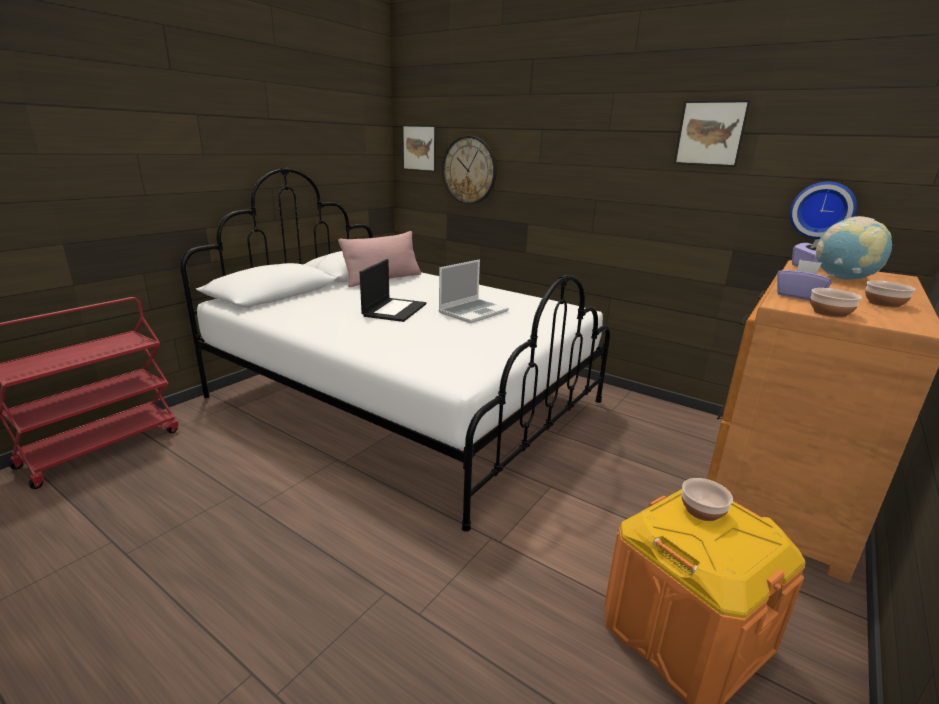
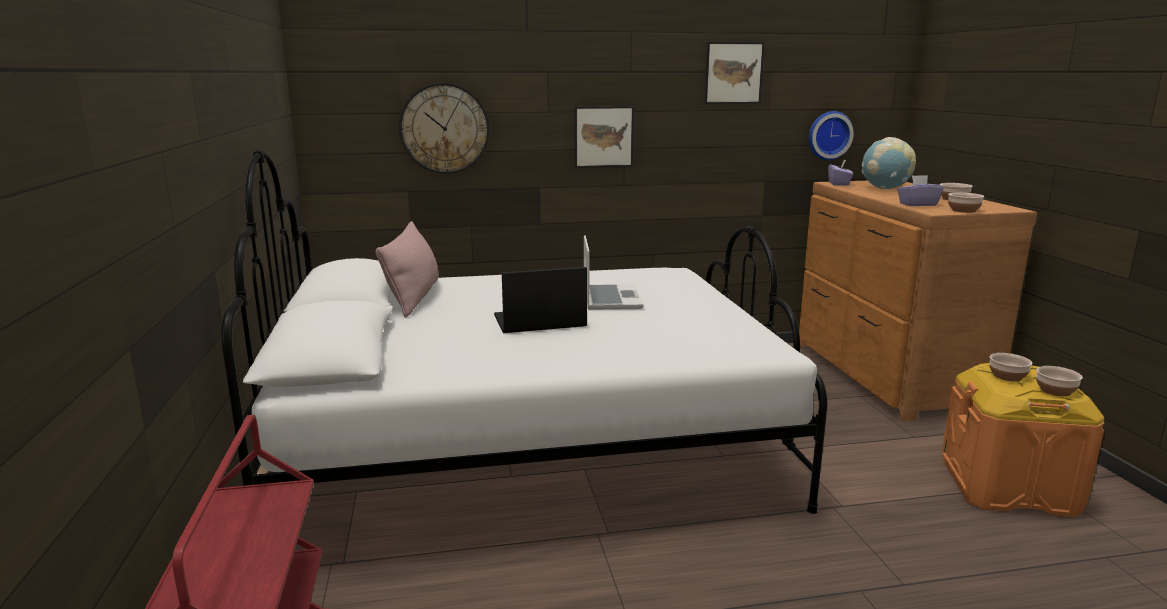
camera: 45 degrees left, 5 degrees down
(394, 309) = (539, 321): laptop -> laptop turned 75 degrees counterclockwise
(419, 148) = (349, 102): picture -> picture (603, 136)
(718, 549) = (1055, 390): none -> bowl

